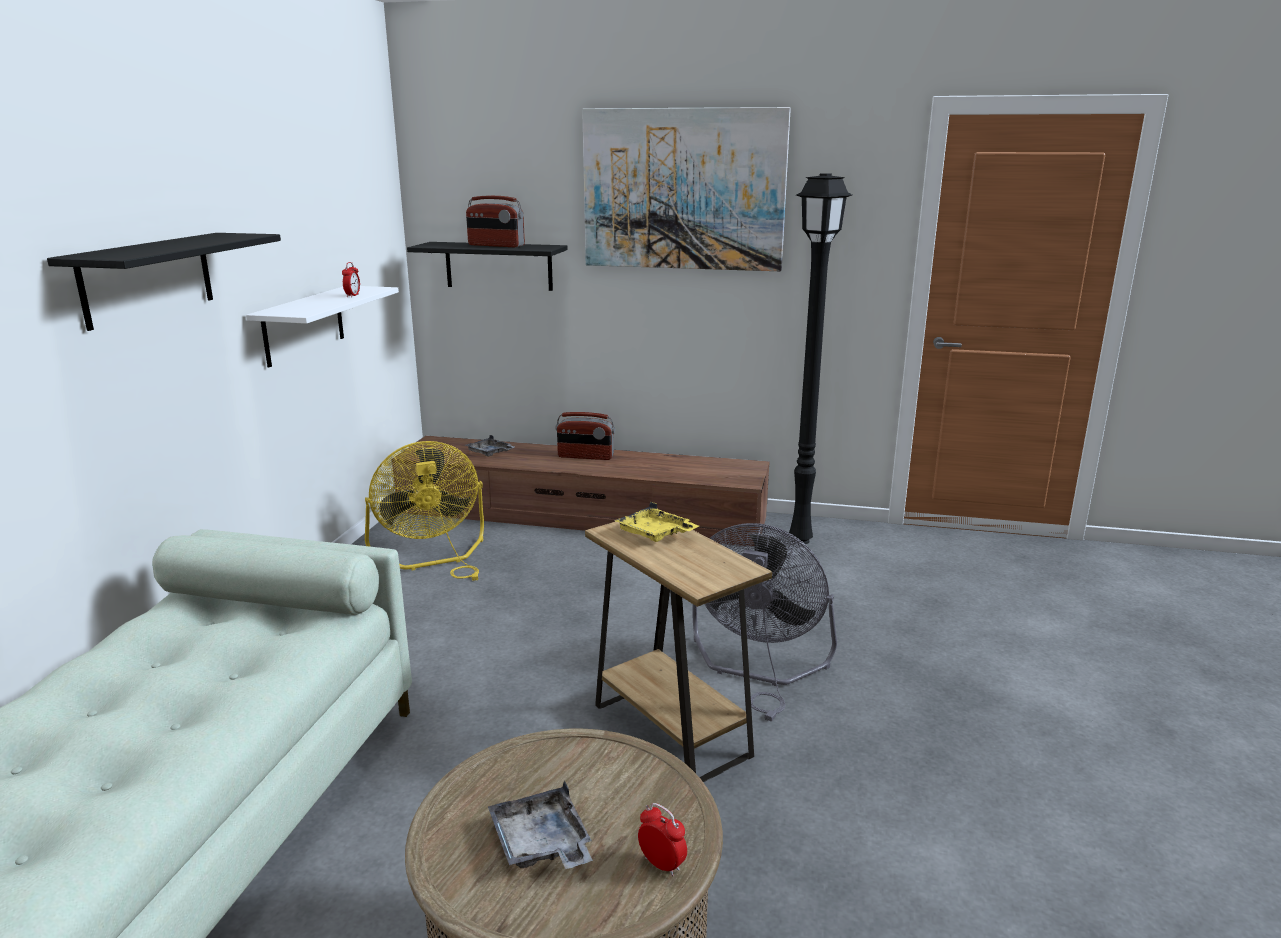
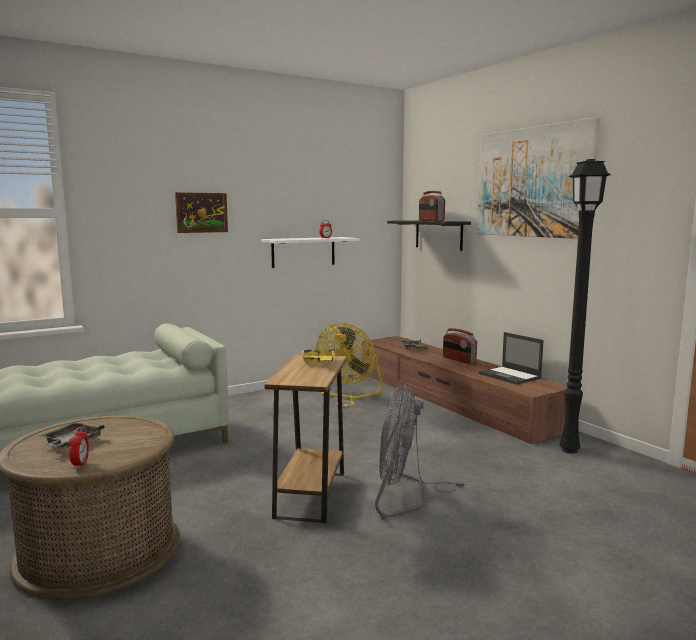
camera: 45 degrees right, 10 degrees down
(148, 279) = (201, 212): black shelf -> picture
(685, 464) = (510, 376): none -> laptop
(757, 669) = (406, 493): grey fan -> grey fan turned 150 degrees counterclockwise

